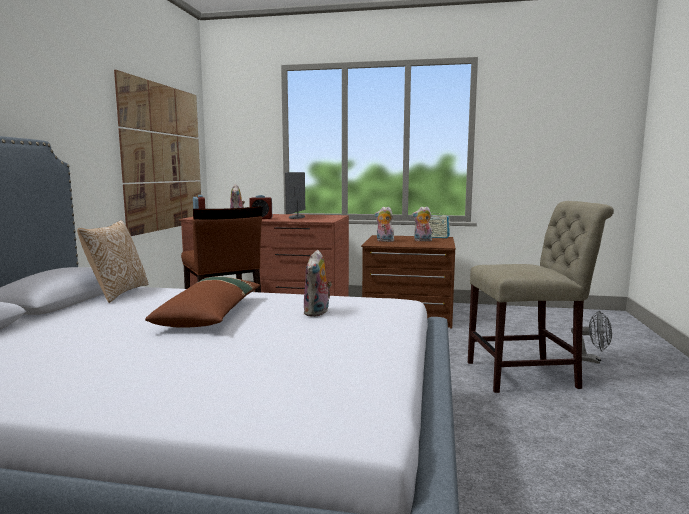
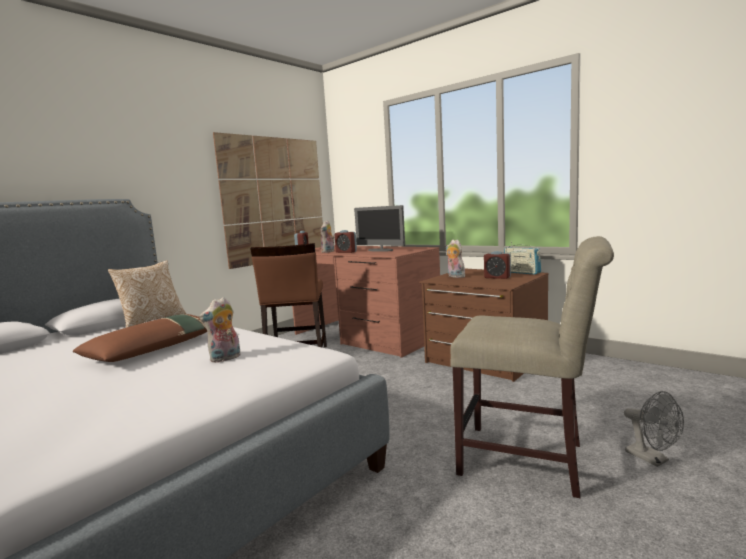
camera: 30 degrees right, 0 degrees up
(296, 217) = (380, 250): monitor -> monitor turned 90 degrees counterclockwise
(422, 240) = (497, 277): plush toy -> alarm clock

